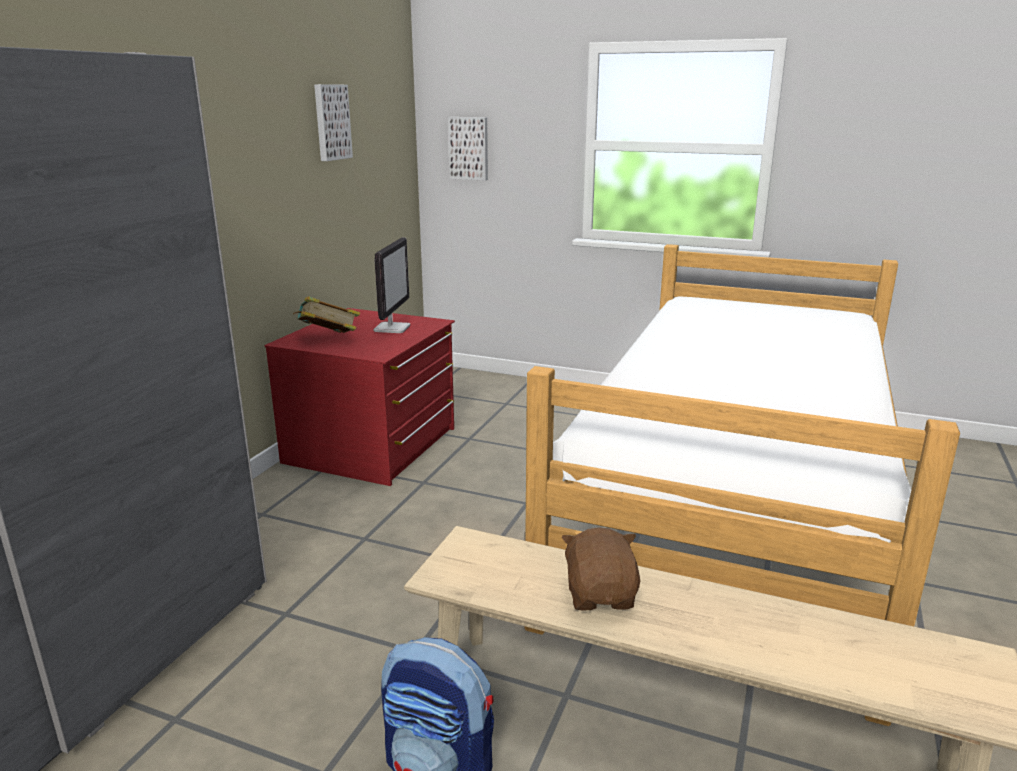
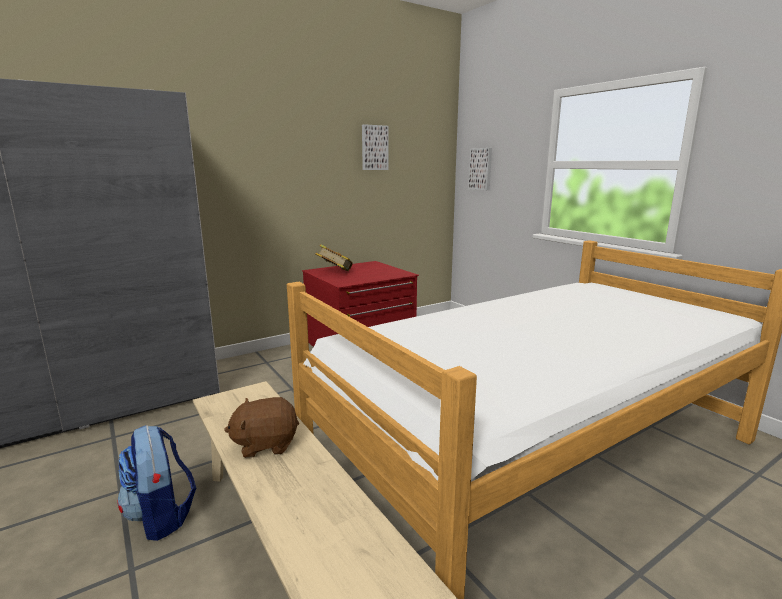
camera: 35 degrees right, 5 degrees down
(392, 328) = (376, 273): monitor -> none
(601, 595) = (265, 444): brown plush toy -> brown plush toy turned 135 degrees counterclockwise

